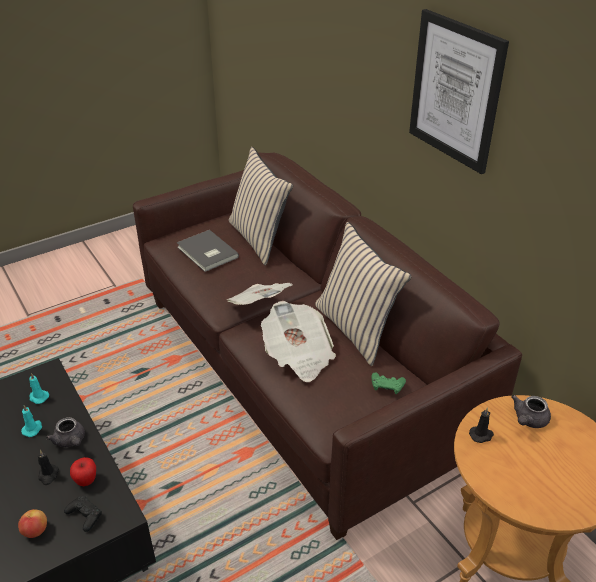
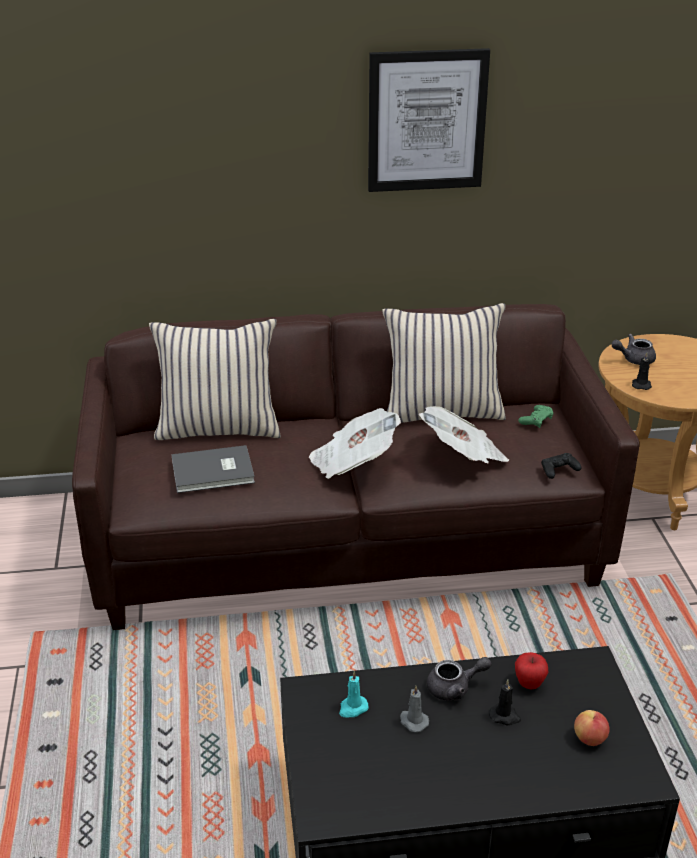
camera: 65 degrees left, 5 degrees down
(33, 429) = (413, 721): turquoise candle -> grey candle
(84, 515) = (582, 693): black game controller -> black game controller (559, 469)
(528, 420) = (633, 359): grey teapot -> grey teapot turned 105 degrees clockwise

